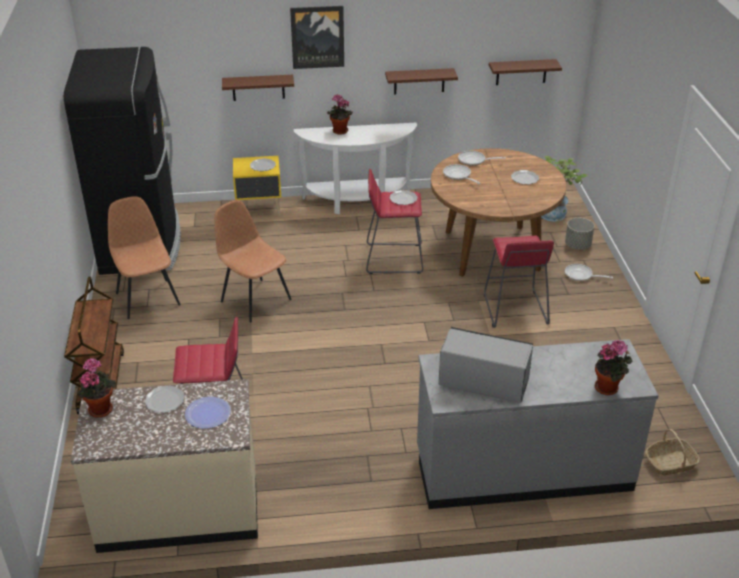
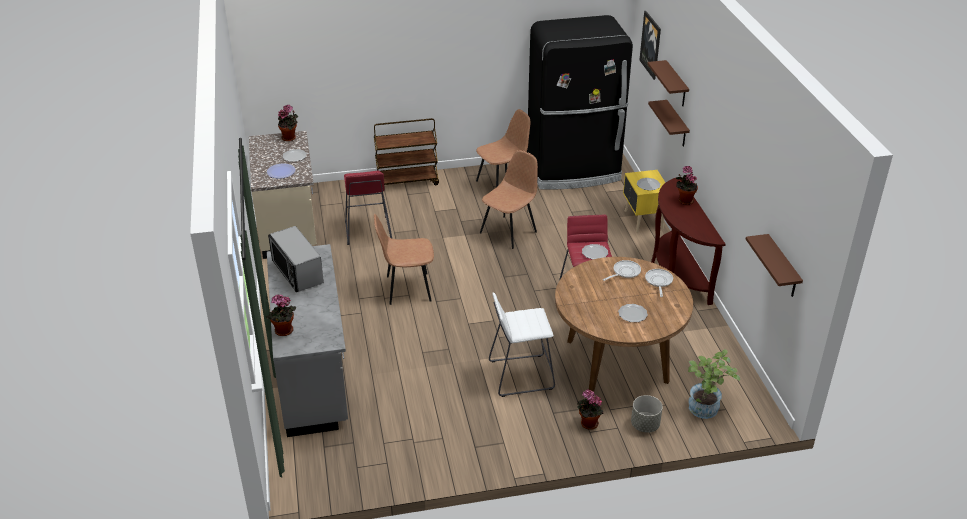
camera: 85 degrees right, 0 degrees up
(317, 37) = (703, 110): picture -> picture (651, 45)
(356, 387) = (407, 289): none -> brown chair
(357, 202) = (677, 273): white console table -> brown console table
(419, 81) = (735, 207): brown shelf -> brown shelf (676, 84)
(483, 381) = (297, 272): microwave -> microwave turned 135 degrees clockwise
(515, 309) = (520, 375): red stool -> white stool
(581, 275) = (587, 424): frying pan -> potted plant
(670, 463) = (316, 463): basket -> none

